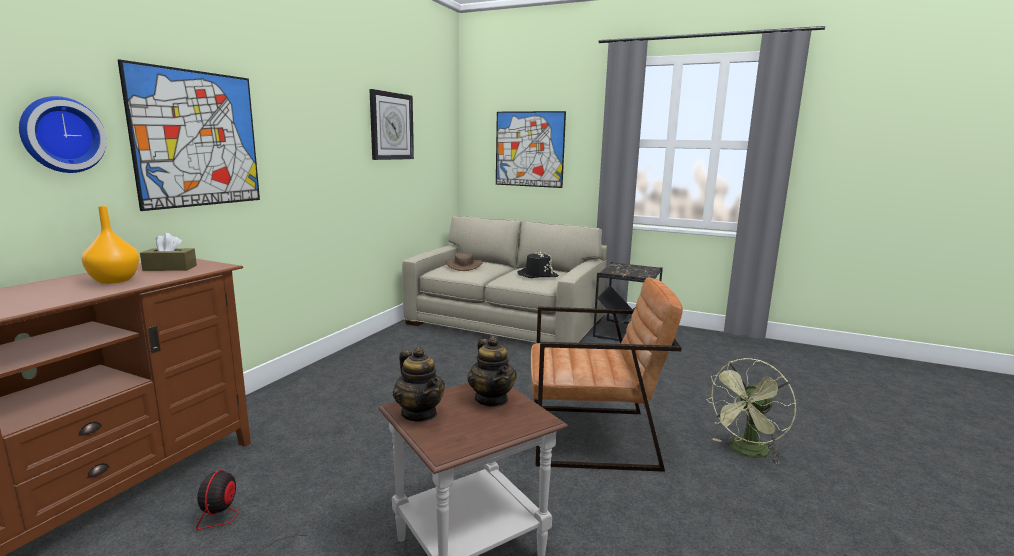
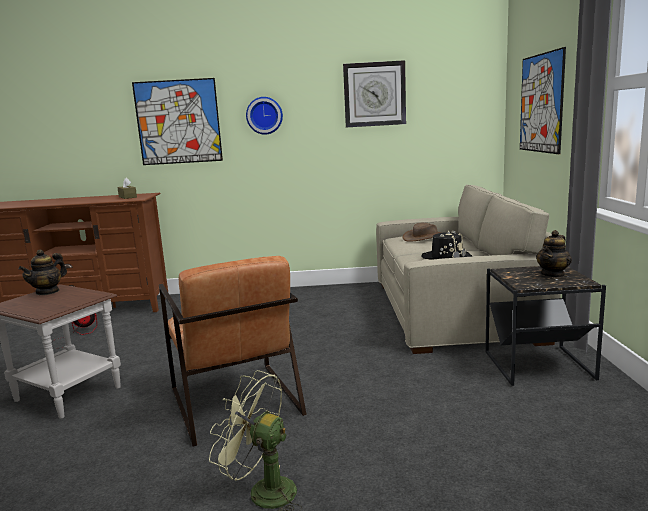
camera: 65 degrees right, 0 degrees up
(61, 135) = (106, 125): wall clock -> wall clock (264, 115)
(115, 280) = (96, 199): orange vase -> none
(492, 399) = (71, 299): teapot -> teapot (553, 274)

